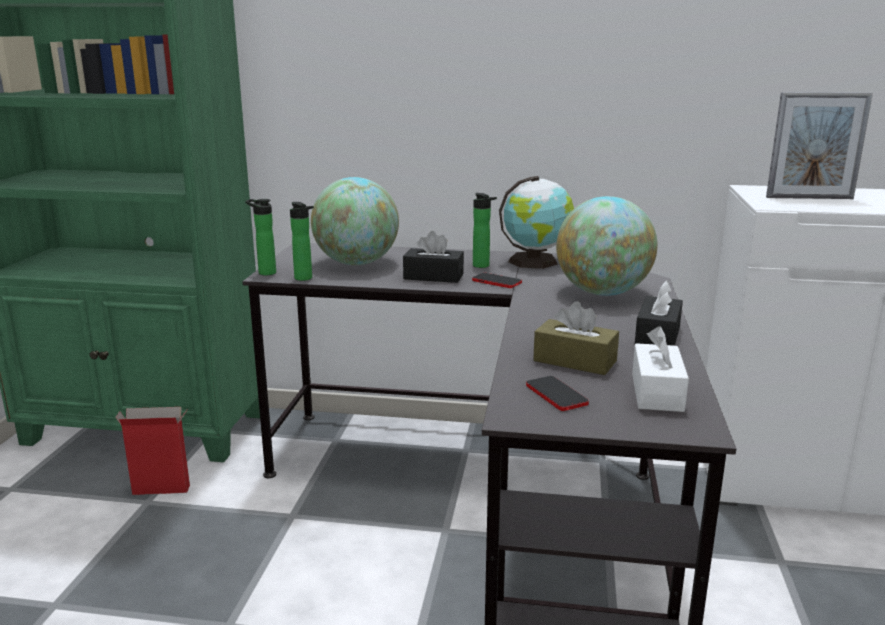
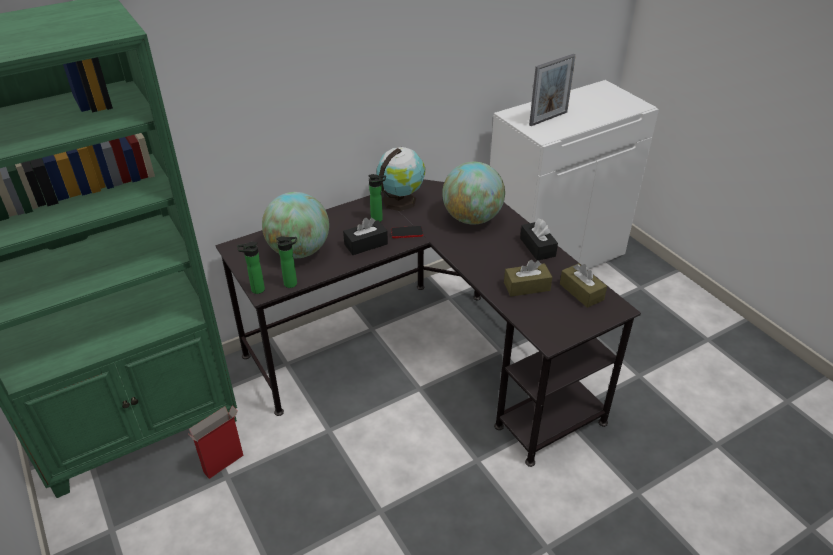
camera: 40 degrees left, 20 degrees up
(556, 395) = (548, 316): phone -> none
(657, 392) = (581, 292): white tissue box -> brown tissue box

